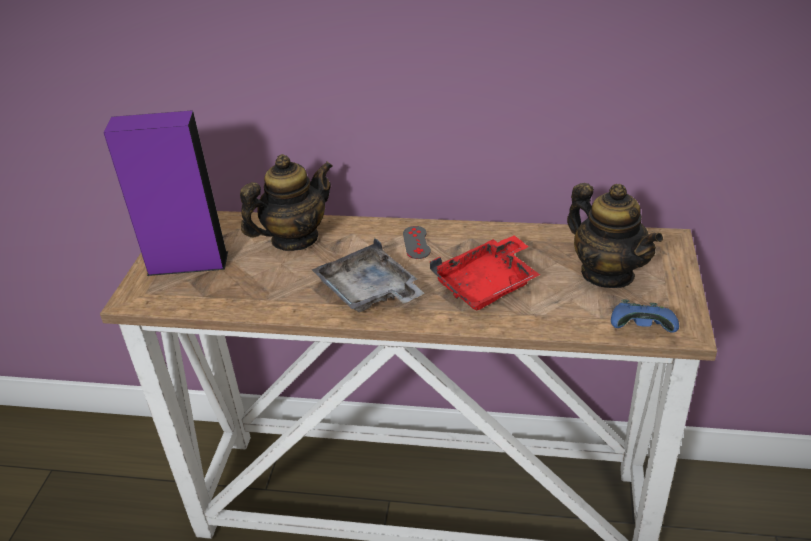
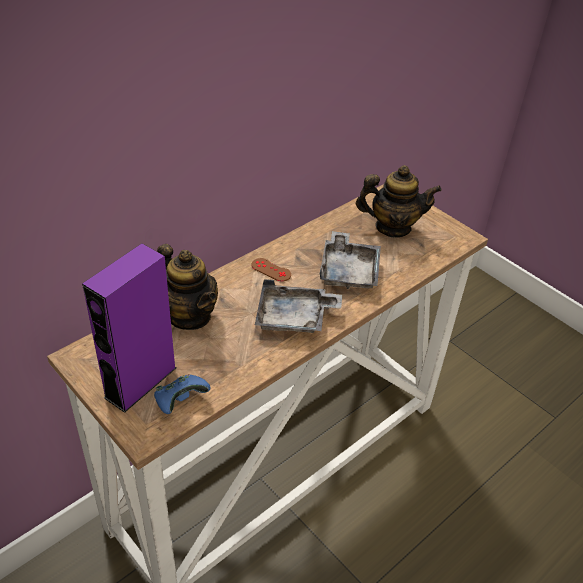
camera: 55 degrees left, 5 degrees up
(294, 239) = (189, 316): teapot -> teapot turned 135 degrees clockwise
(416, 242) = (271, 270): grey game controller -> brown game controller
(487, 285) = (348, 271): red tray -> grey tray
(641, 329) = (448, 248): blue game controller -> blue game controller (180, 401)

